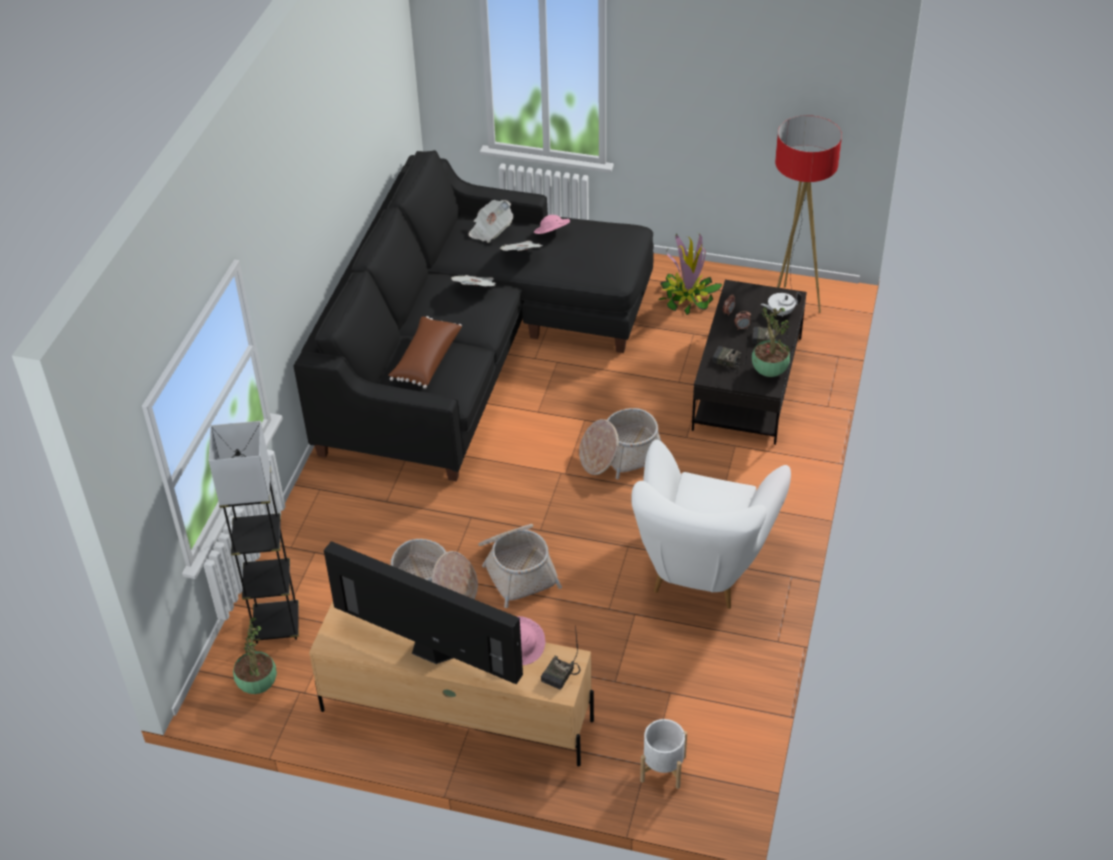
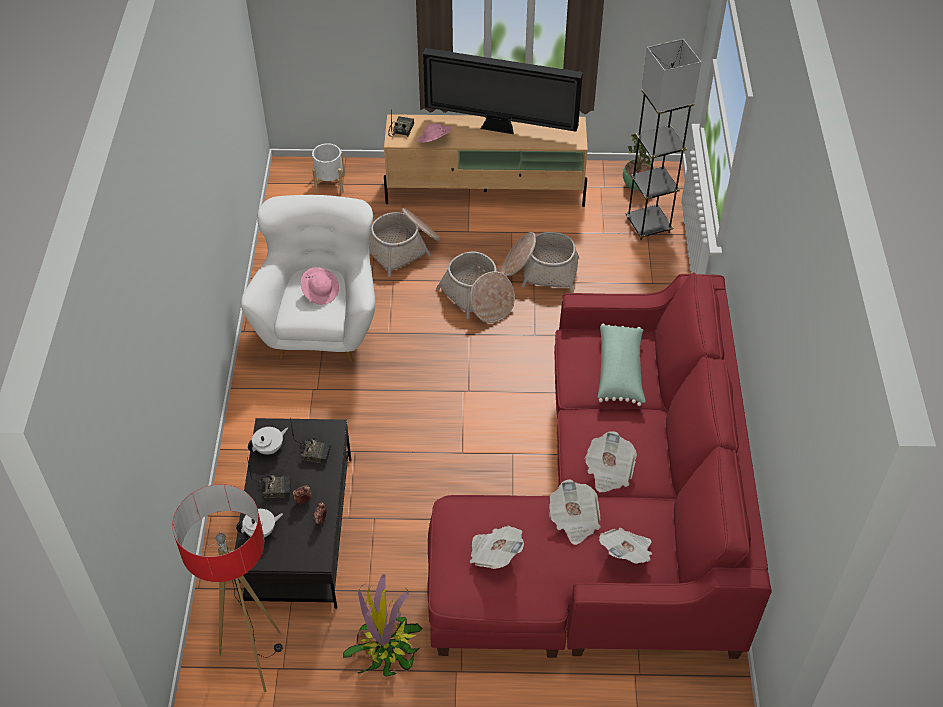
camera: 165 degrees right, 5 degrees up
(425, 360) = (620, 371): brown pillow -> green pillow
(472, 350) = (610, 519): black sofa -> red sofa
(552, 234) = (551, 566): pink hat -> pink hat (321, 292)
(593, 244) = (495, 554): none -> newspaper
(621, 455) = (415, 419): basket -> basket (404, 248)
(768, 371) = (269, 448): potted plant -> white teapot

